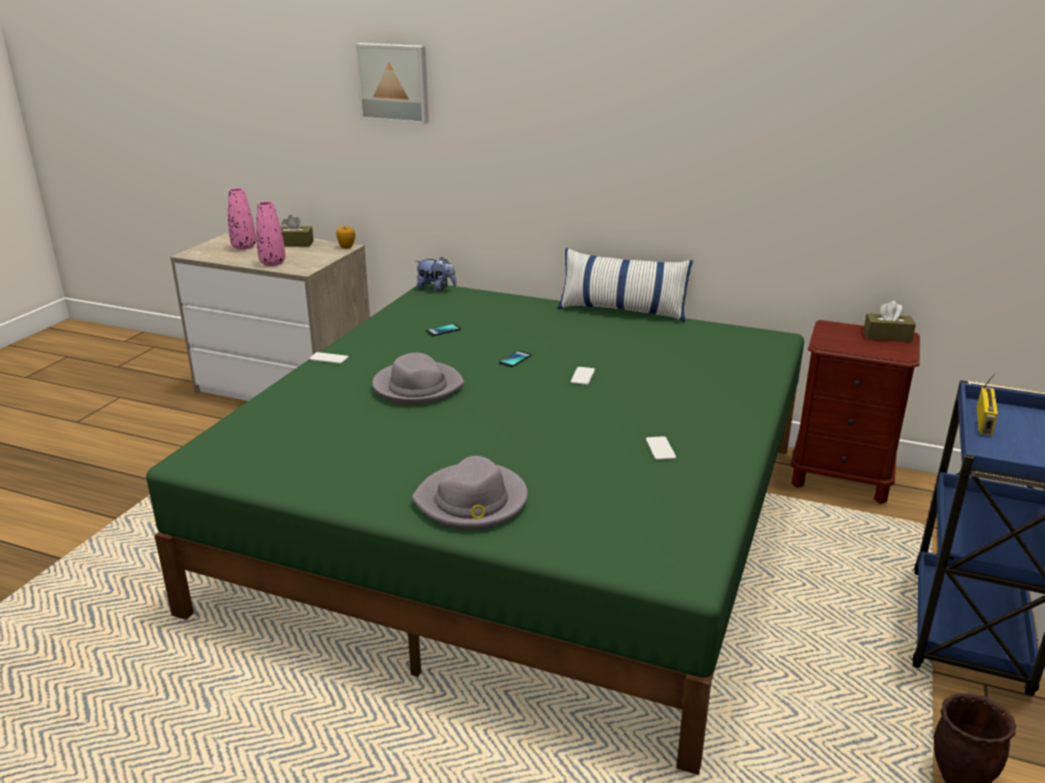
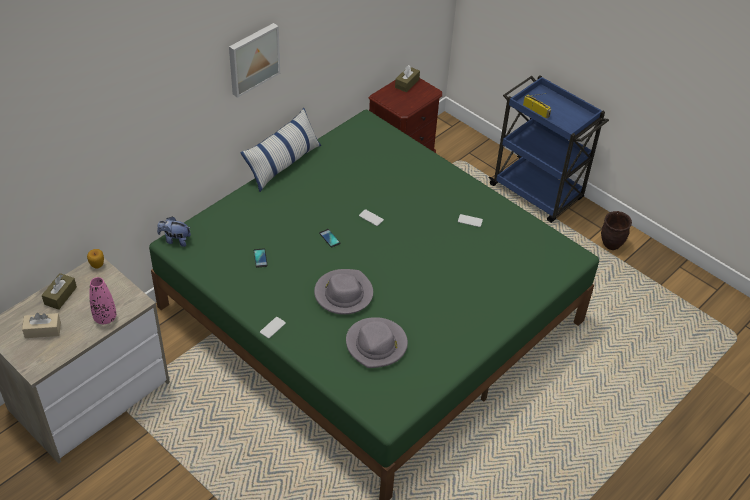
camera: 70 degrees left, 20 degrees up
(244, 247) = (43, 330): pink vase -> beige tissue box
(394, 83) = (102, 126): picture -> picture (253, 58)
(436, 289) = (175, 240): plush toy -> plush toy turned 120 degrees counterclockwise
(472, 501) = (488, 307): grey hat -> grey hat (376, 345)

